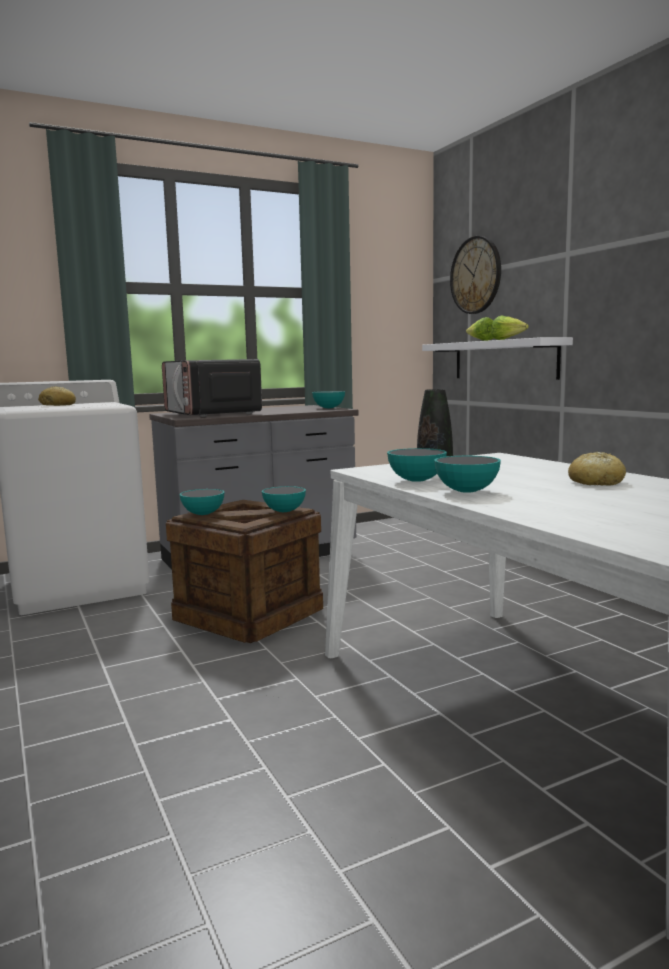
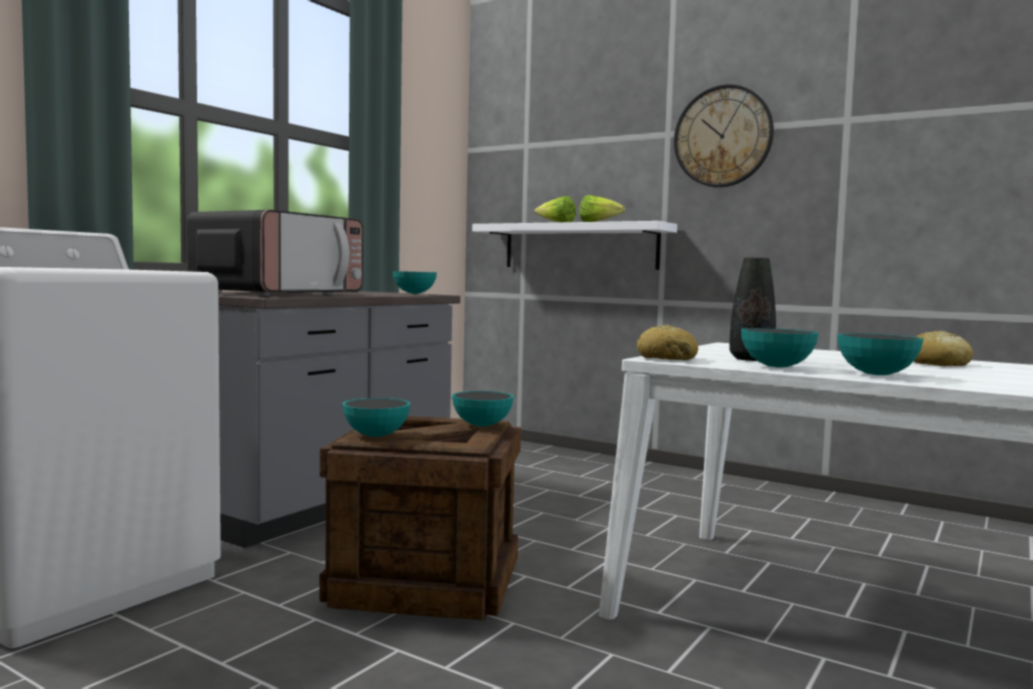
camera: 30 degrees left, 5 degrees down
(58, 405) = (55, 267): bread -> bread (667, 358)
(212, 414) = (279, 294): microwave -> microwave turned 90 degrees counterclockwise
(476, 275) = (537, 148): wall clock -> wall clock (723, 136)

